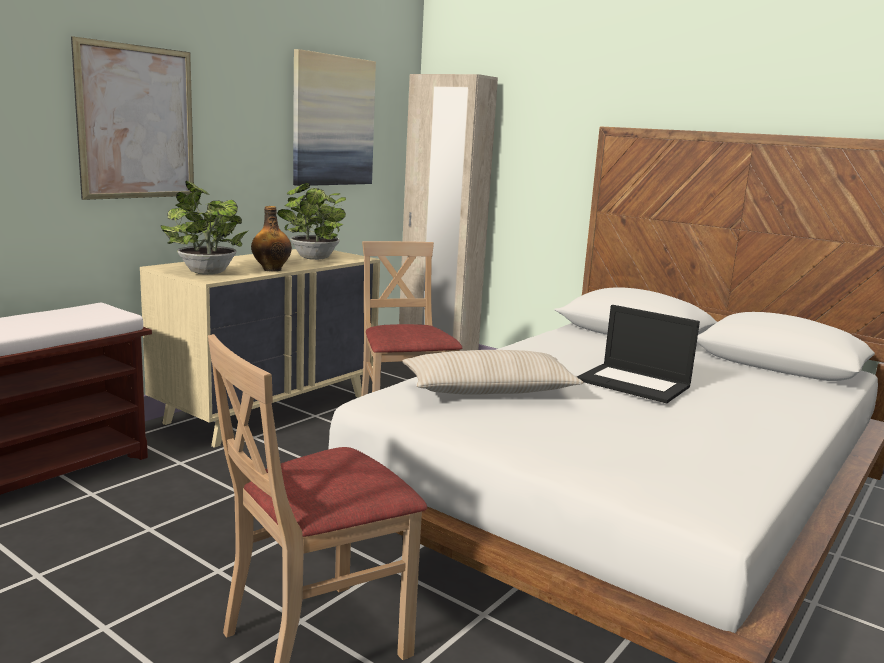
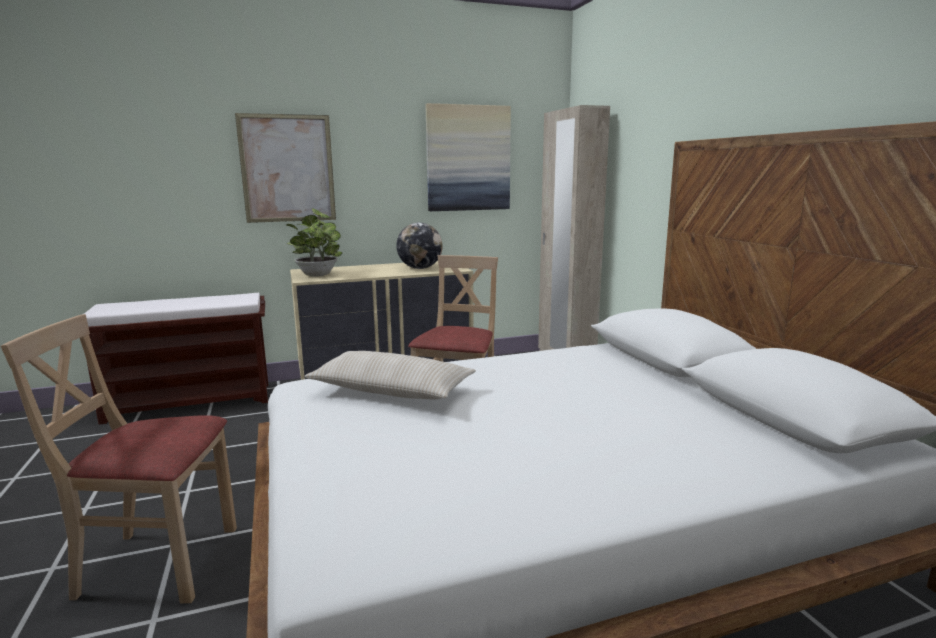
camera: 35 degrees right, 0 degrees up
(271, 269) = (365, 275): bottle -> none
(313, 258) = (420, 268): potted plant -> globe
(635, 383) = (542, 408): laptop -> none

